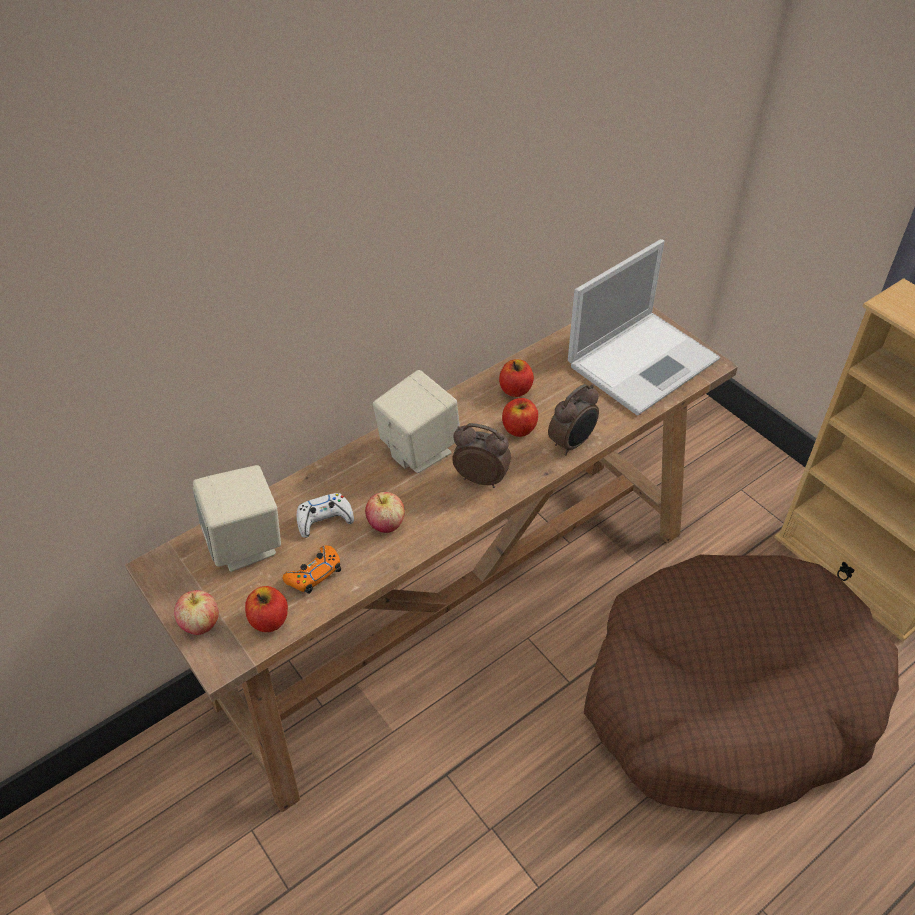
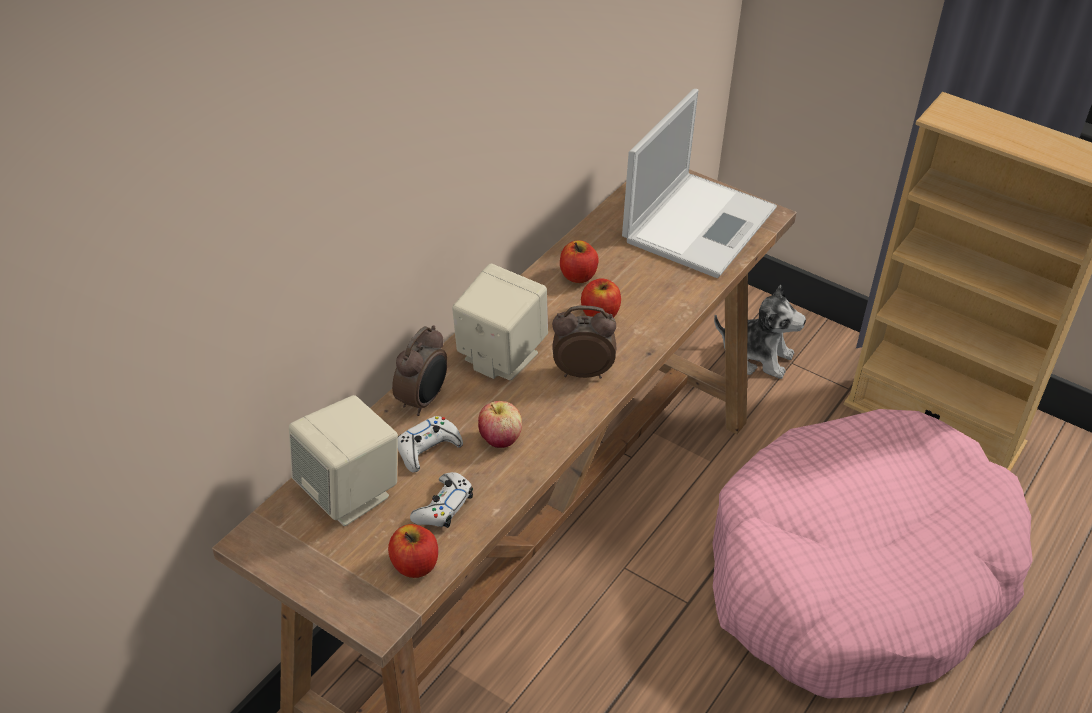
camera: 20 degrees left, 5 degrees down
(201, 624) = (336, 588): apple -> none
(314, 574) = (443, 507): orange game controller -> white game controller
(572, 443) = (663, 318): alarm clock -> alarm clock (423, 400)
(711, 477) = (756, 356): none -> plush toy
(727, 698) = (857, 577): brown dog bed -> pink dog bed

